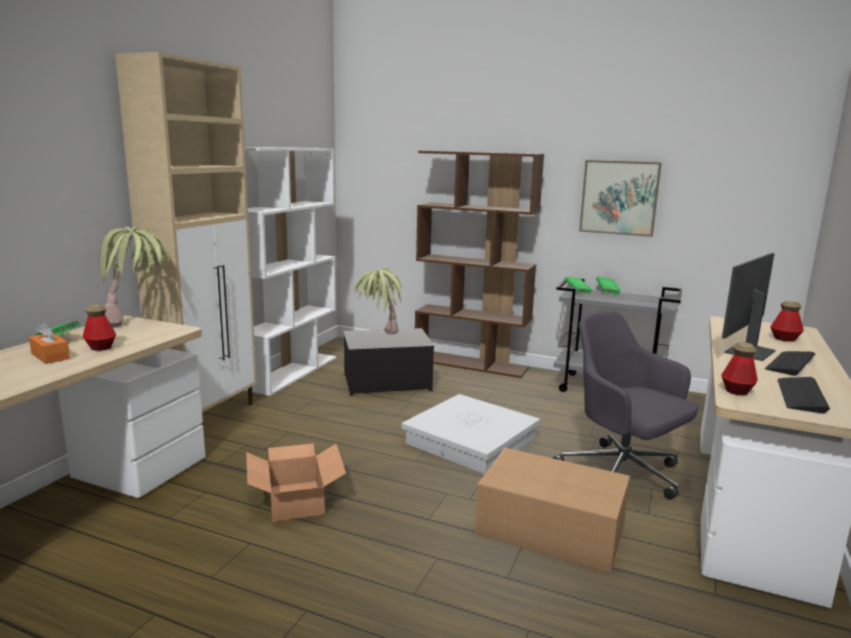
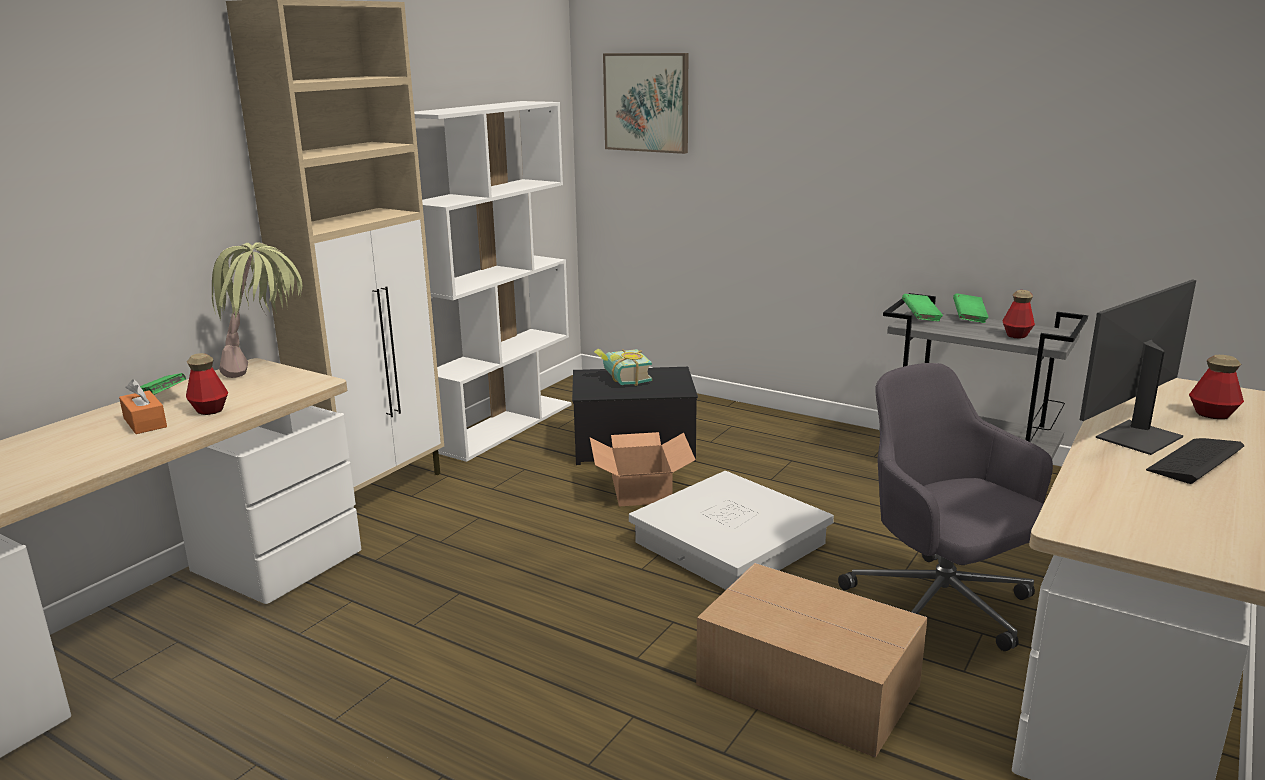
camera: 10 degrees right, 5 degrees up
(295, 501) = (464, 620): cardboard box -> cardboard box (640, 489)
(379, 336) = (622, 379): potted plant -> book
(471, 364) = (765, 419): brown bookcase -> none
(619, 197) = (991, 171): picture -> picture (646, 102)
(737, 391) = (1077, 508): bottle -> bottle (1016, 335)
(801, 395) = (1180, 520): keyboard -> none

